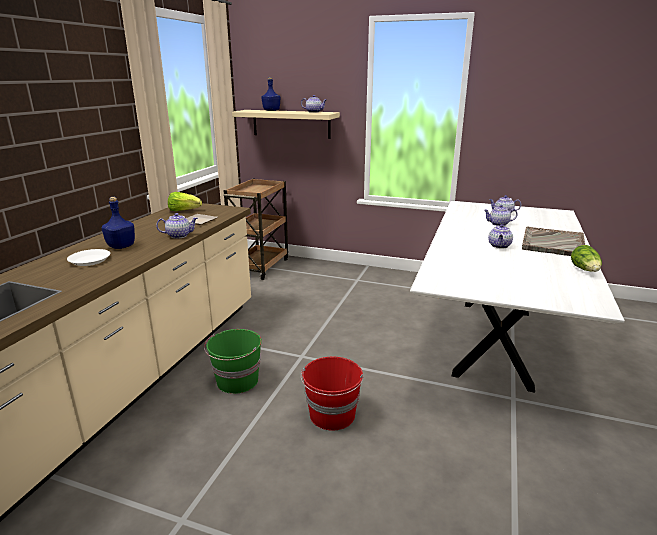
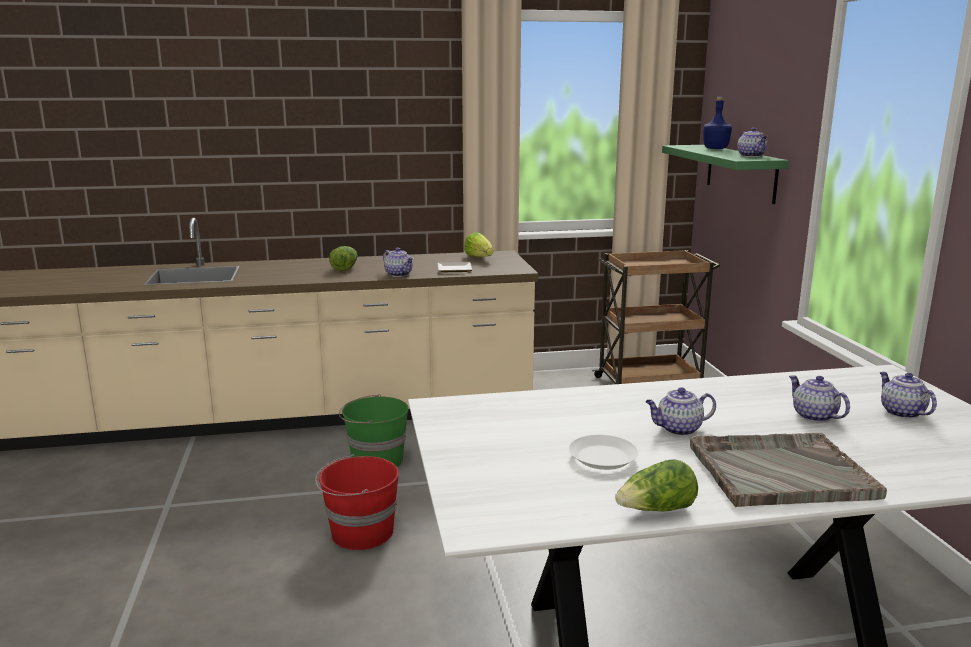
camera: 60 degrees right, 5 degrees down
(90, 261) = (301, 270): white plate -> white plate (602, 458)
(120, 246) = (345, 268): blue bottle -> lettuce
(291, 124) = (741, 172): beige shelf -> green shelf

